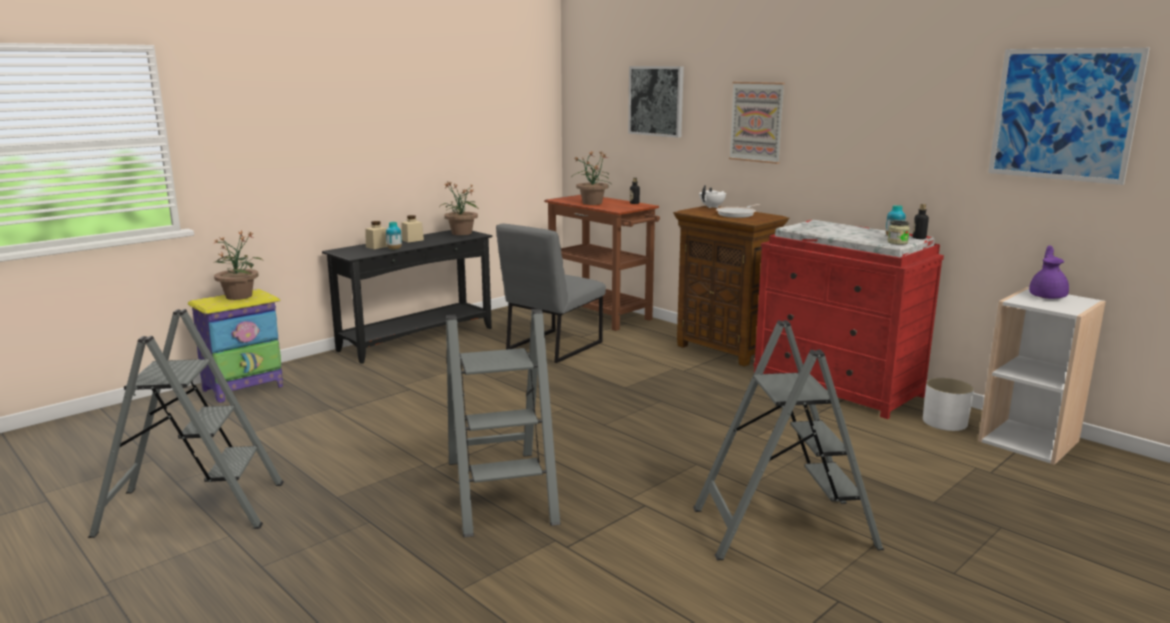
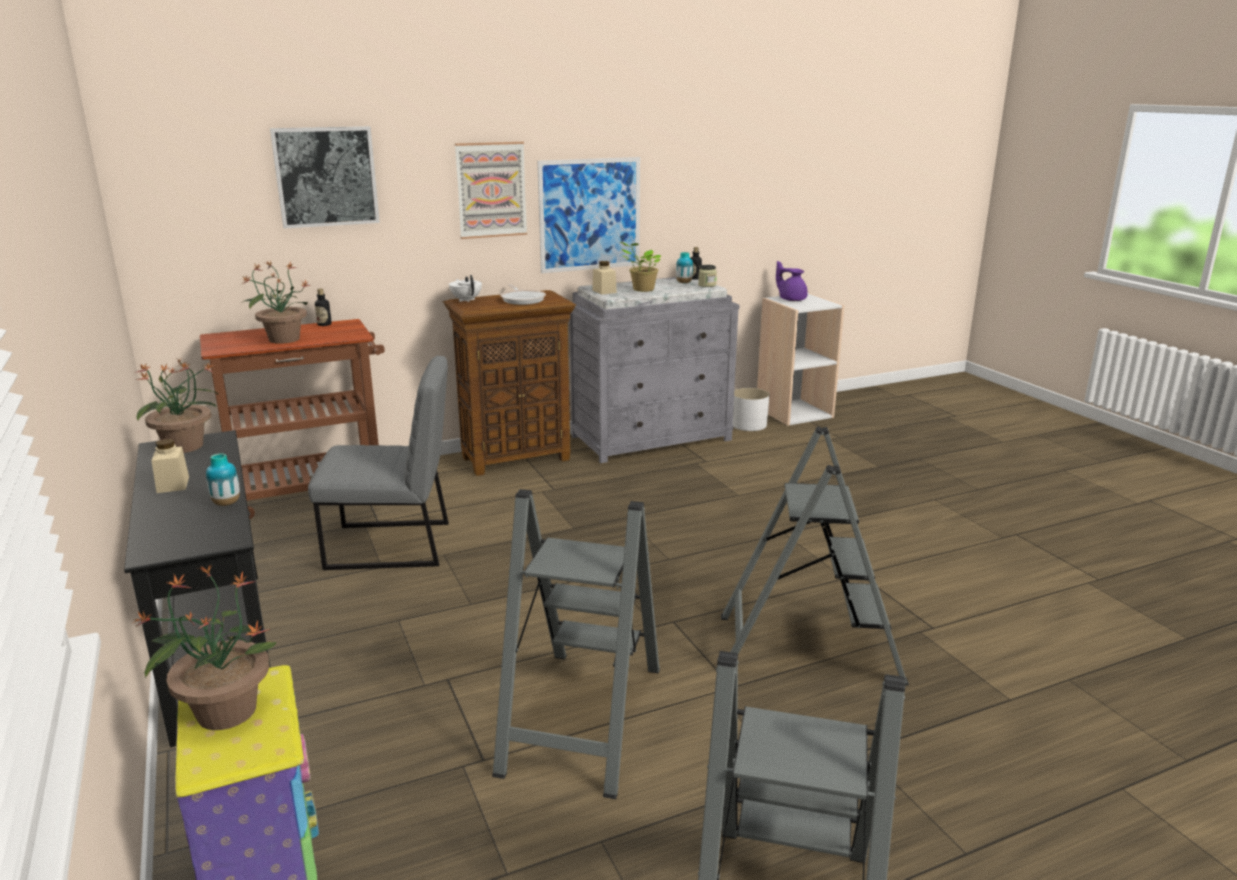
camera: 70 degrees left, 5 degrees up
(377, 246) = (179, 516): beige jar -> beige jar (604, 291)
(552, 346) = (393, 545): grey chair -> grey chair turned 60 degrees counterclockwise
(781, 527) = (909, 526): grey step ladder -> grey step ladder (581, 720)
(837, 386) = (652, 438): red dresser -> grey dresser
(838, 231) = (641, 289): none -> potted plant
(1063, 114) = (770, 156): picture -> picture (590, 214)

